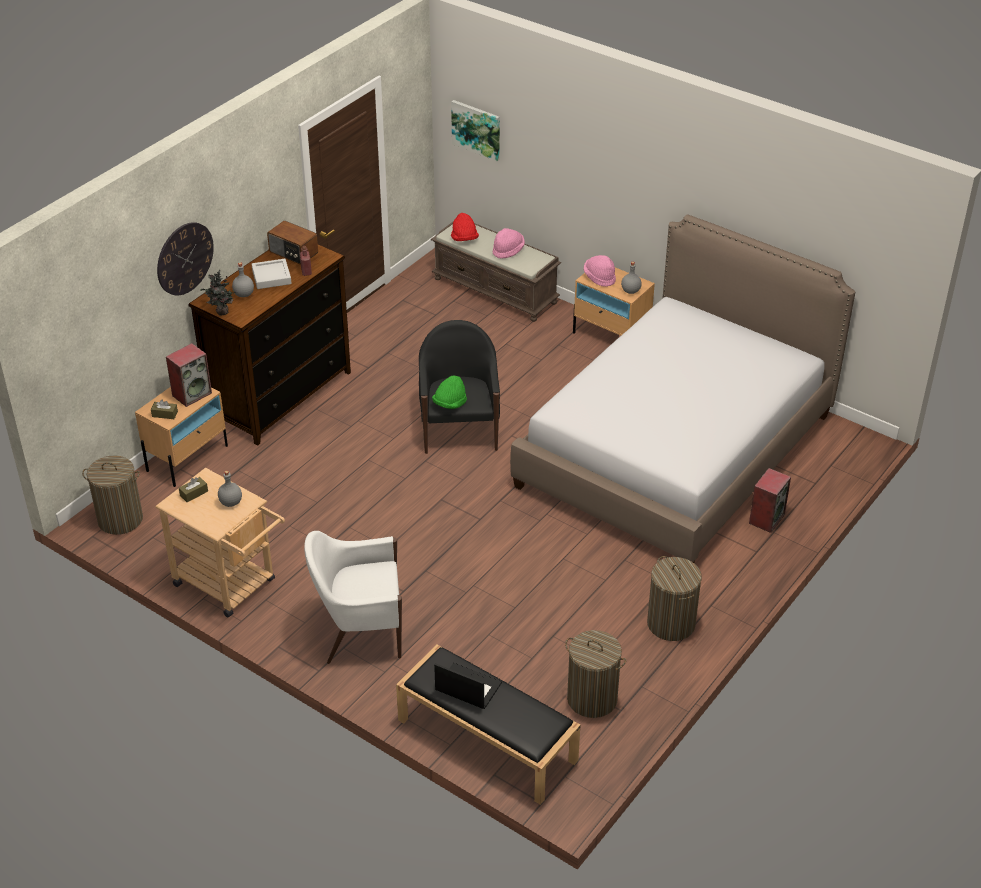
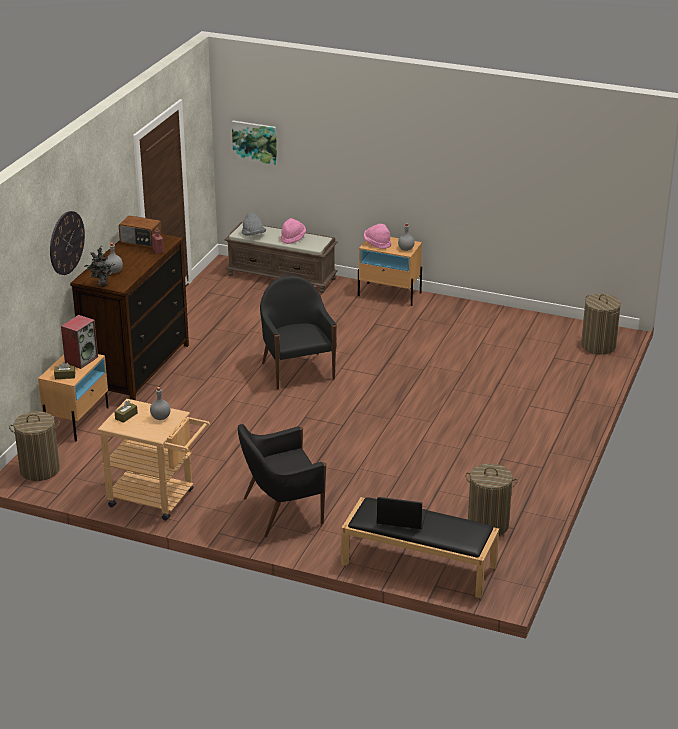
camera: 15 degrees left, 10 degrees down
(271, 277) = (131, 258): grey tray -> none
(360, 630) = (281, 511): white armchair -> black armchair
(450, 403) = (294, 342): green hat -> none
(464, 239) = (253, 235): red hat -> grey hat
(671, 623) = (525, 468): laundry basket -> laundry basket (598, 346)
(676, 450) = (475, 359): bed -> none
(766, 518) = (565, 391): speaker -> none

